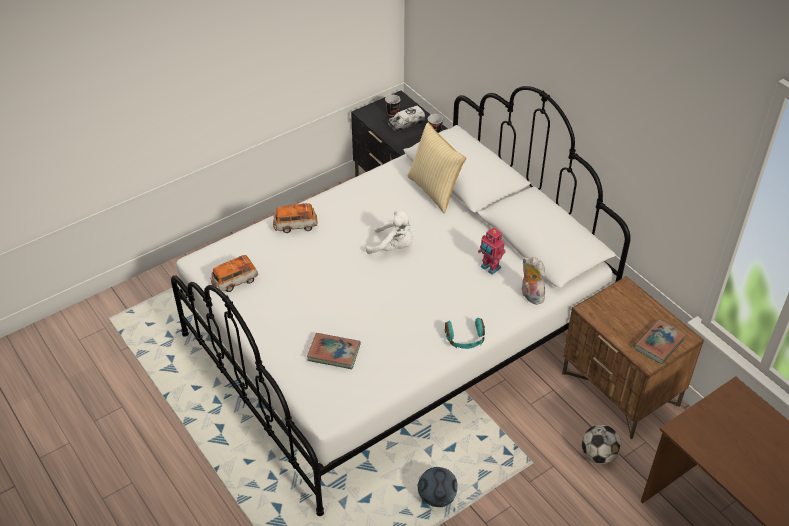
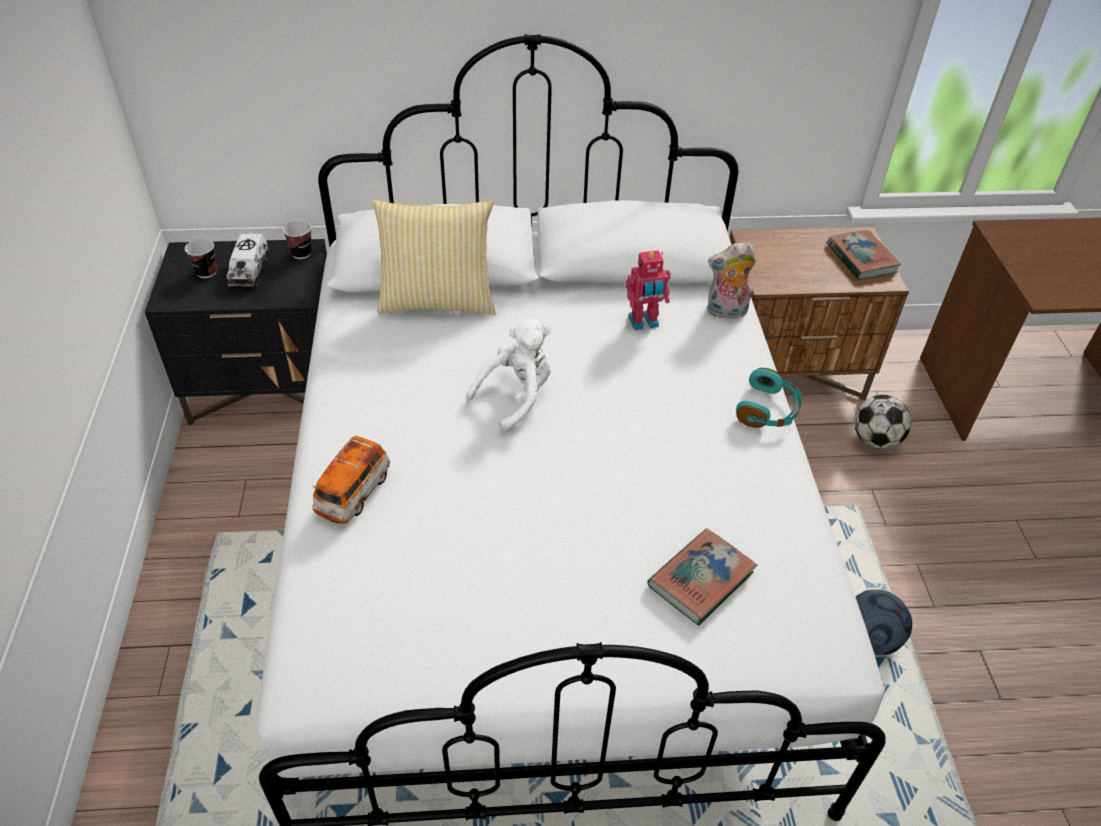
camera: 60 degrees left, 0 degrees up
(235, 282) = (415, 650): toy car -> none

